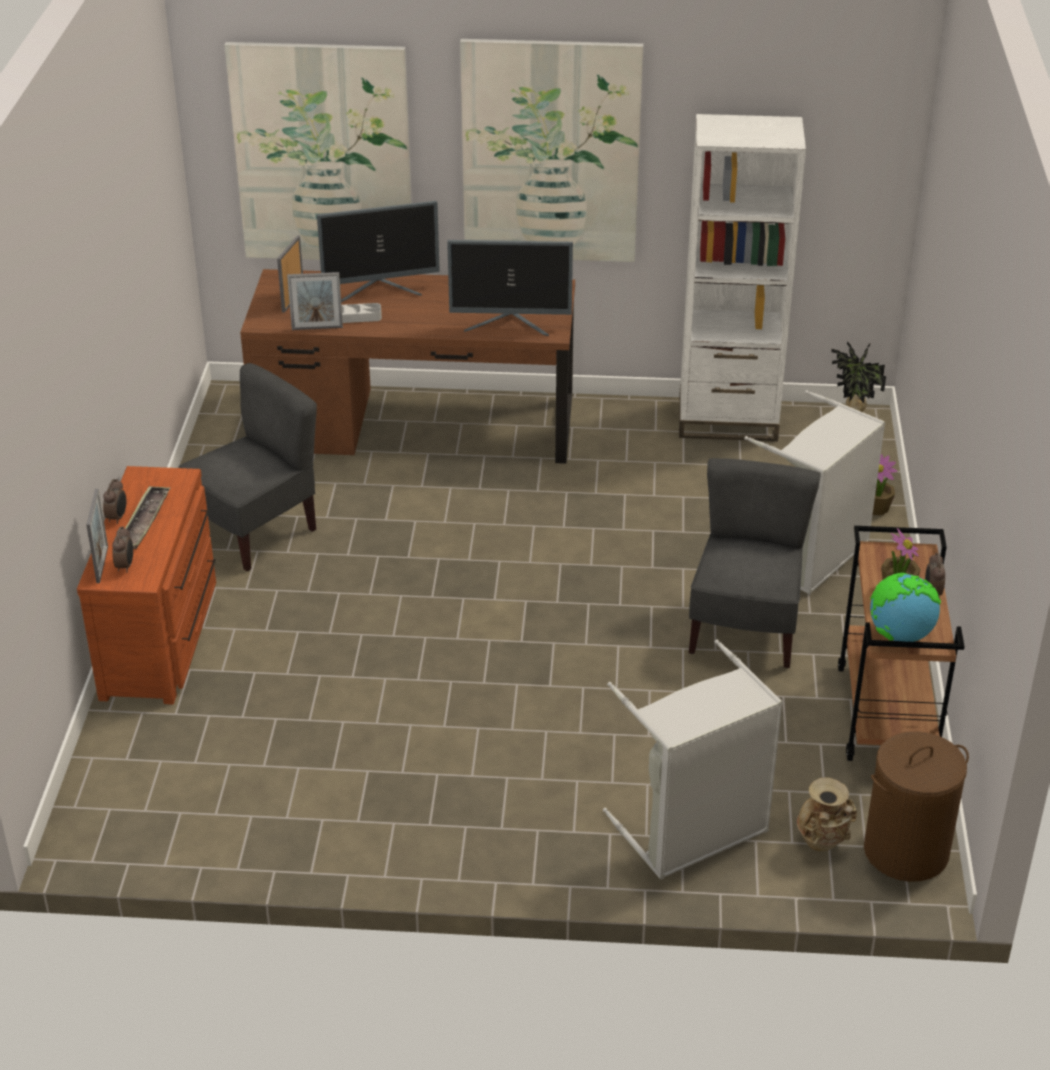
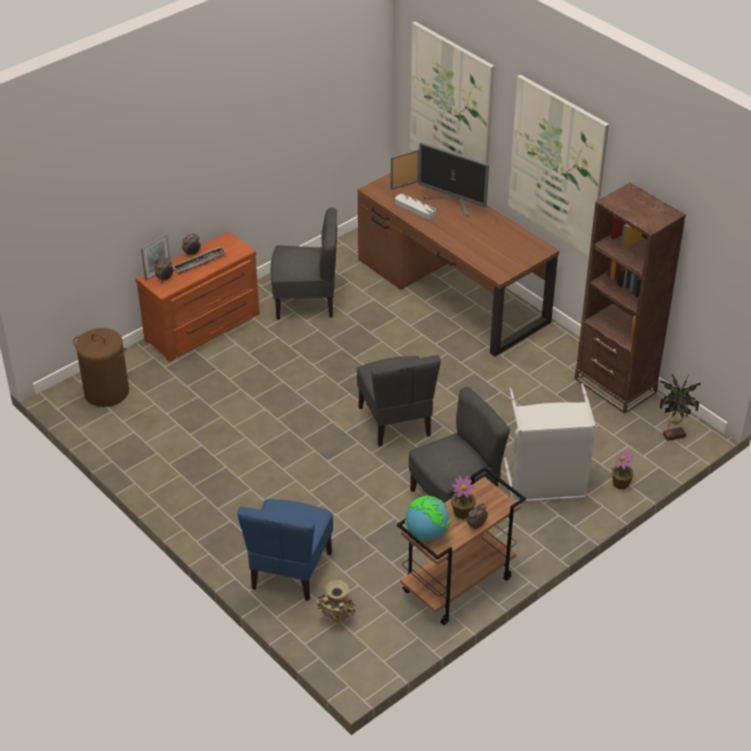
camera: 45 degrees right, 5 degrees up
(317, 328) = (394, 207): picture frame -> none
(510, 325) = (486, 258): monitor -> none
(562, 594) = (396, 422): none -> grey chair
(694, 833) = (290, 571): grey laundry basket -> blue chair
(727, 421) = (615, 385): white bookcase -> brown bookcase
(906, 851) = (368, 650): brown laundry basket -> brown laundry basket (107, 392)

